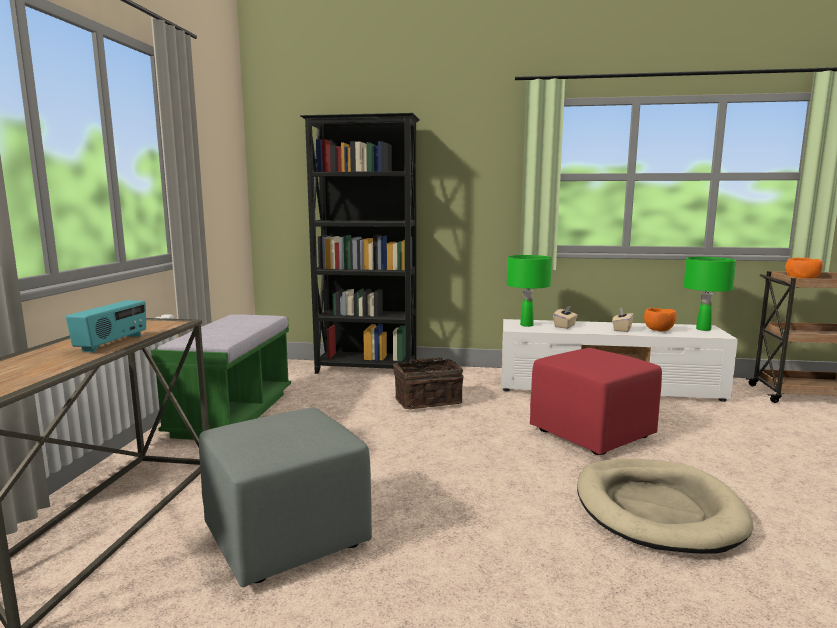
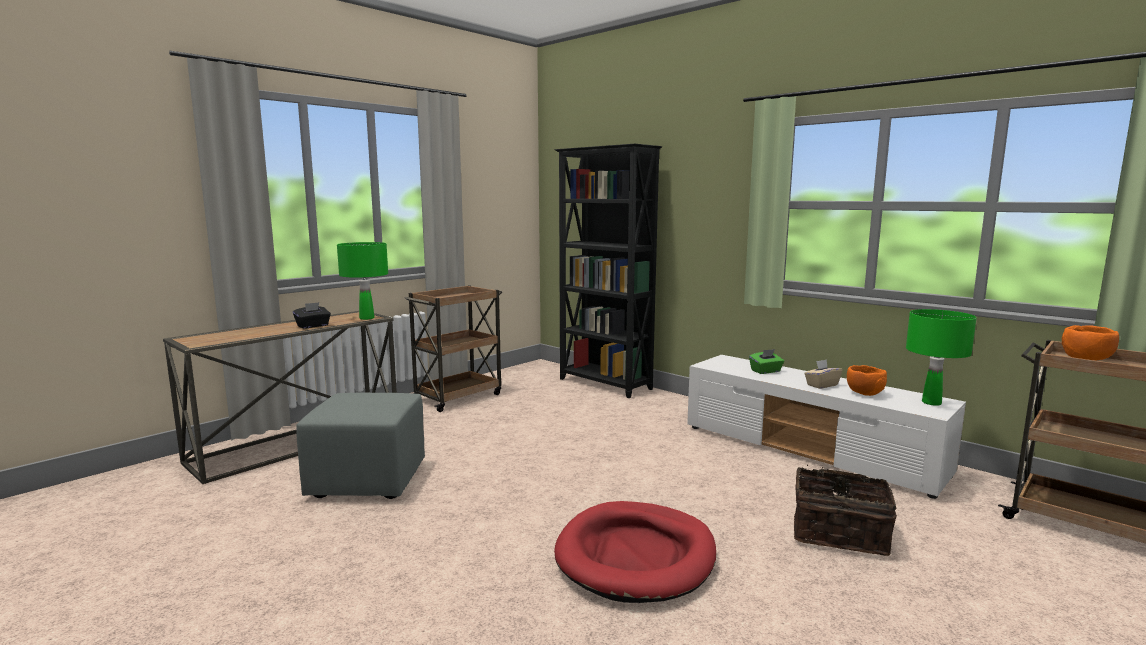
camera: 35 degrees right, 0 degrees up
(112, 343) = (313, 326): radio -> black tissue box
(232, 414) = (458, 397): green bench -> brown cart
(427, 401) = (608, 420): basket -> basket (838, 533)
(526, 325) = (727, 364): green table lamp -> green table lamp (367, 318)
(565, 326) = (766, 371): beige tissue box -> green tissue box
(591, 434) = (701, 484): red ottoman -> none
(657, 509) = (636, 556): beige dog bed -> red dog bed

